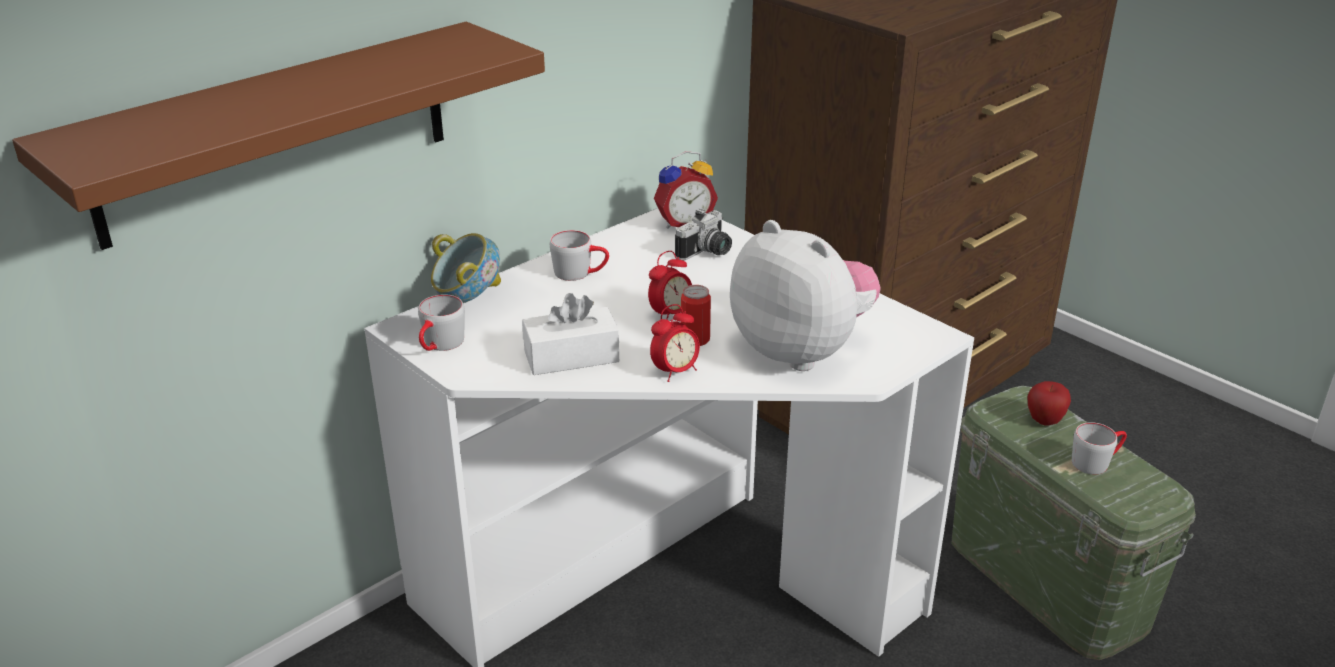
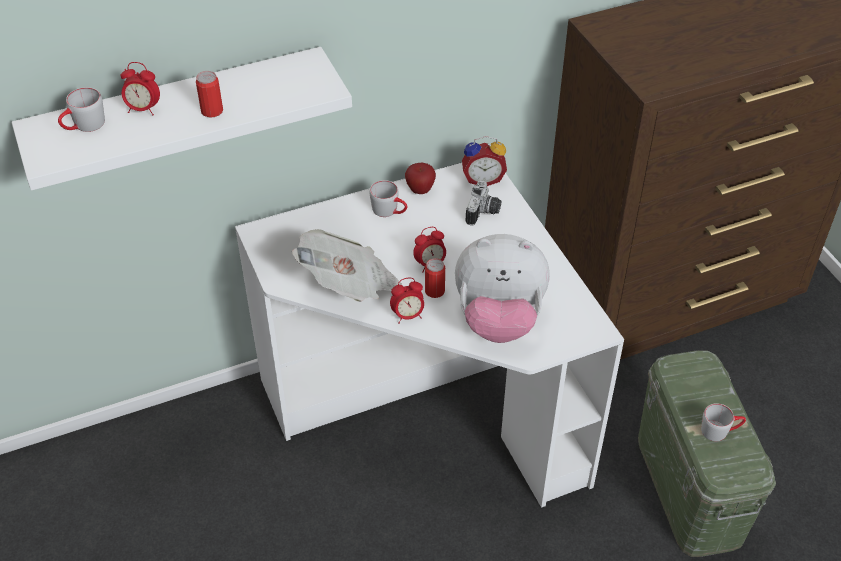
camera: 20 degrees right, 15 degrees up
(236, 99) = (143, 109): none -> alarm clock
(275, 132) = (178, 114): brown shelf -> white shelf
(347, 87) = (212, 111): none -> can
(440, 346) = (273, 254): grey mug -> grey mug (84, 126)
(467, 300) = (307, 218): bowl -> none
(571, 356) = (349, 285): white tissue box -> newspaper
(707, 253) = (484, 213): camera -> camera turned 45 degrees counterclockwise
(801, 351) = (499, 320): plush toy -> plush toy turned 120 degrees clockwise
(1044, 421) = (704, 386): apple -> apple (420, 190)

